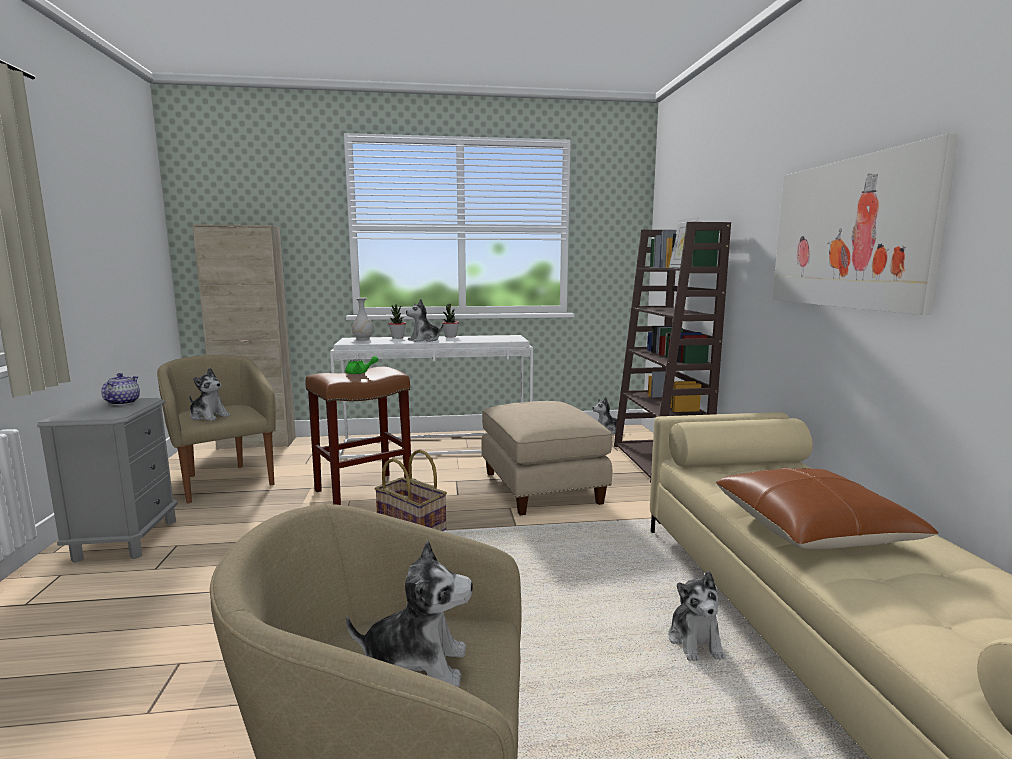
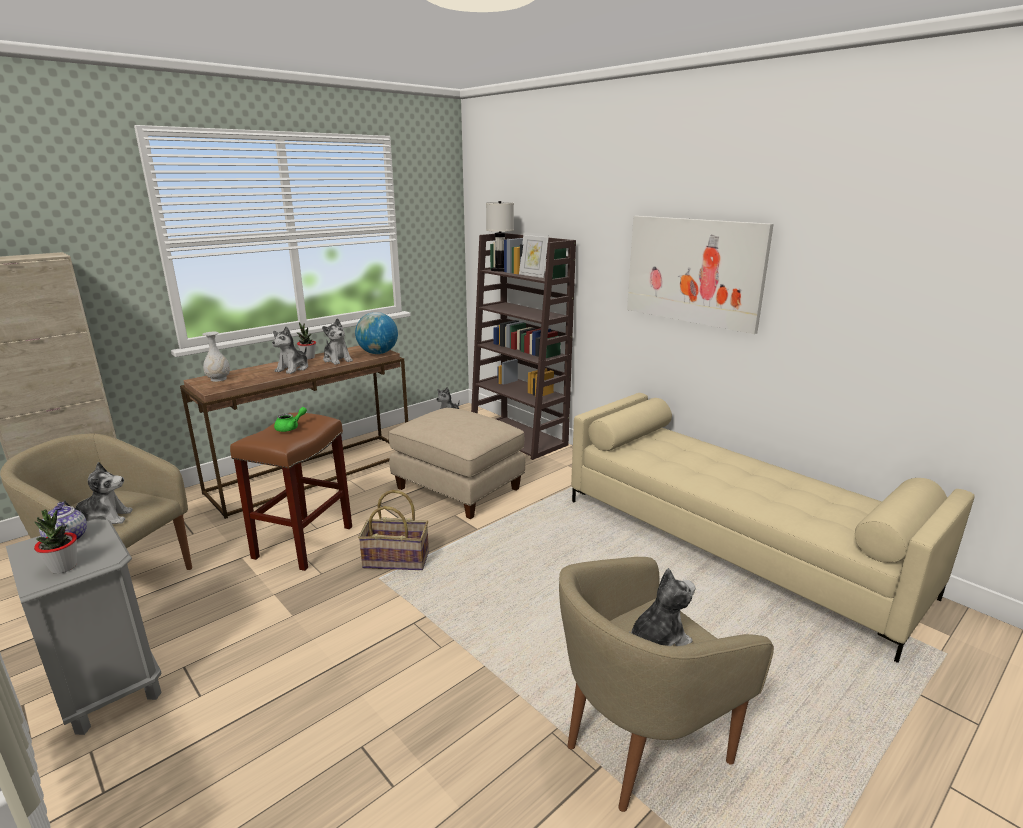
camera: 35 degrees left, 10 degrees up
(397, 338) = (254, 369): potted plant -> potted plant (63, 567)
(437, 446) = (313, 472): white console table -> brown console table
(510, 339) = (378, 353): none -> globe
(658, 267) = (500, 270): none -> white table lamp
(695, 641) = (665, 568): plush toy -> plush toy (337, 360)
(812, 528) = (719, 478): brown pillow -> none

